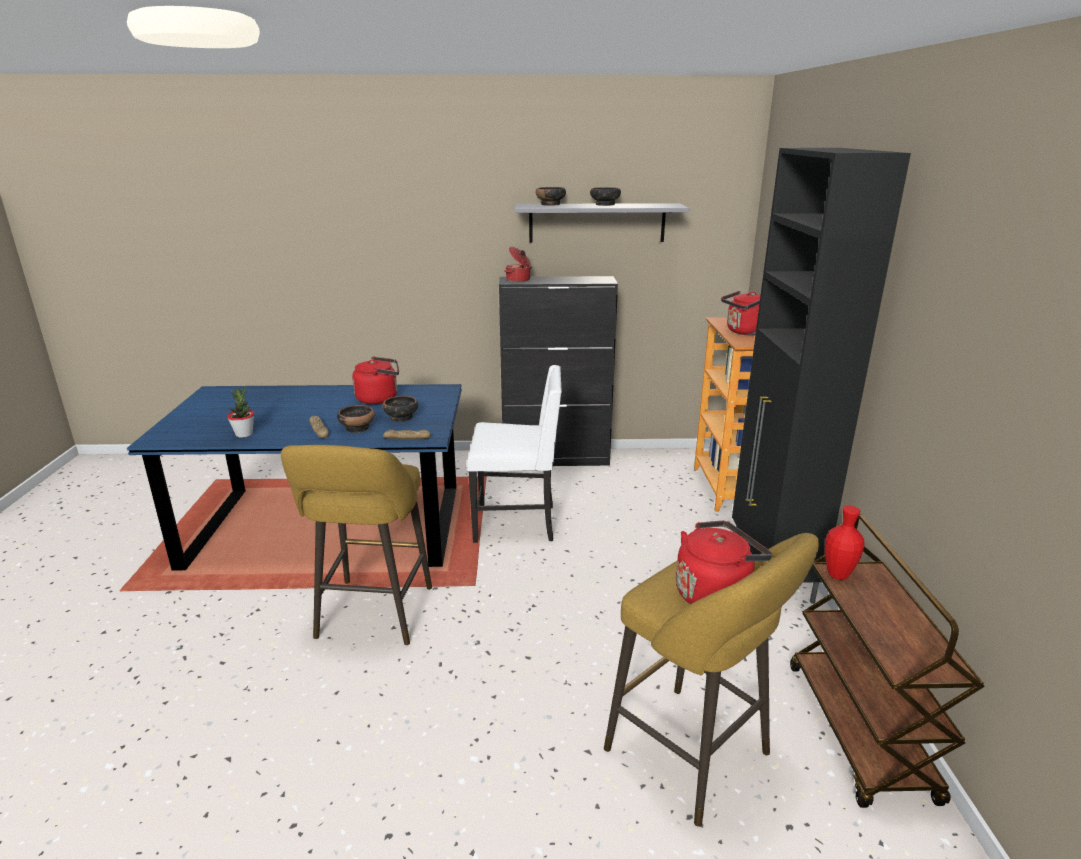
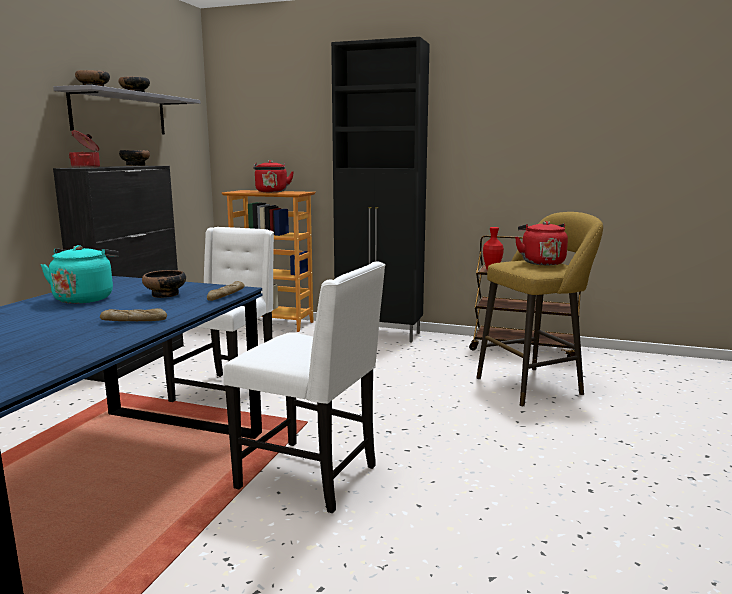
camera: 70 degrees left, 10 degrees down
(244, 434) = (66, 352): potted plant -> none
(357, 428) = (160, 308): bowl -> bowl (135, 165)
(373, 616) = (311, 477): yellow stool -> white chair
(380, 398) = (85, 298): red kettle -> turquoise kettle

